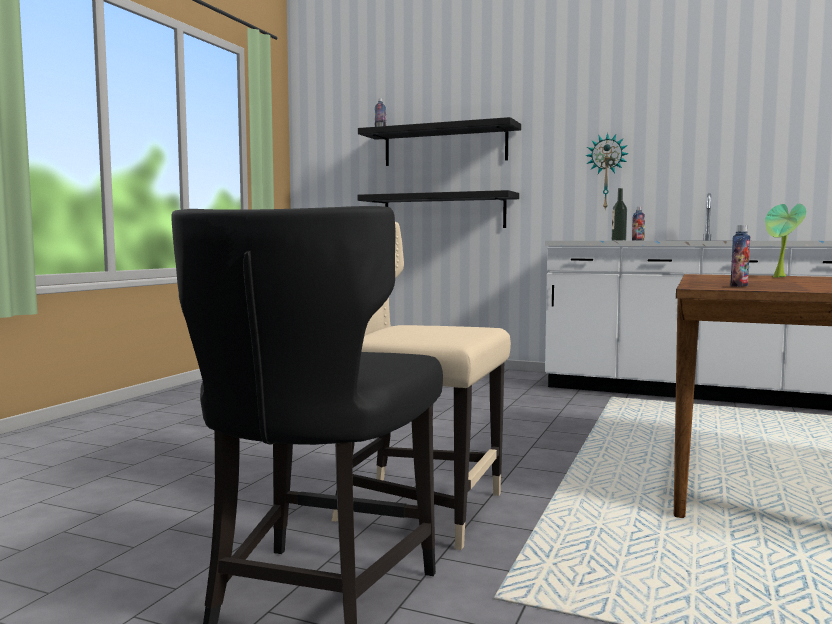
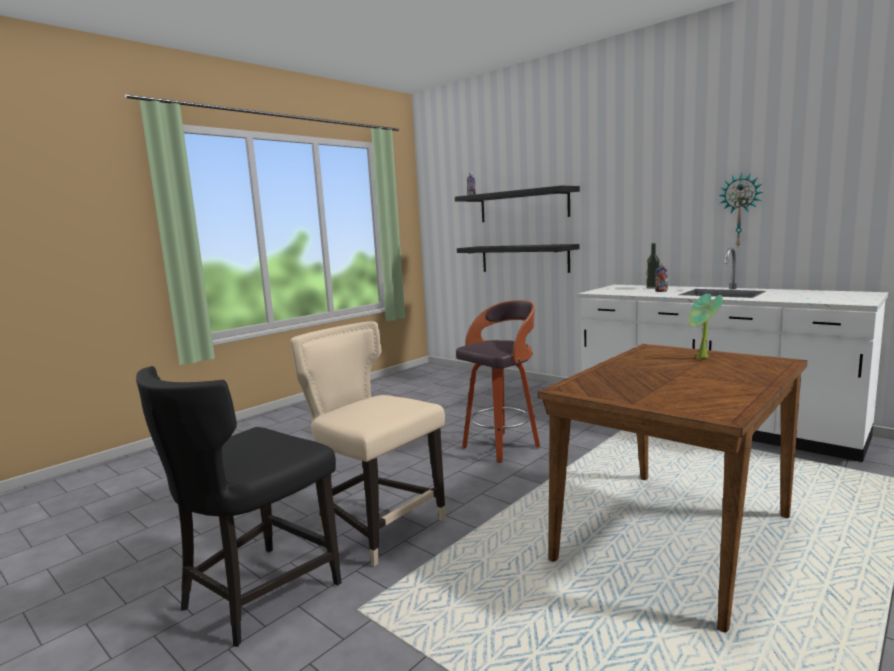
camera: 20 degrees right, 5 degrees up
(487, 423) = (502, 446): none -> stool
(606, 172) = (648, 226): wall clock -> wall clock (740, 210)
(739, 286) = (602, 386): bottle -> none

